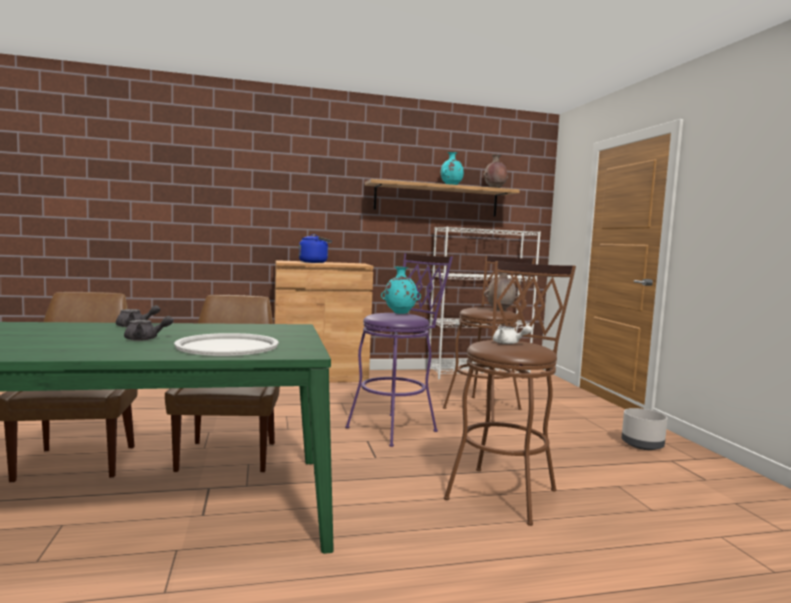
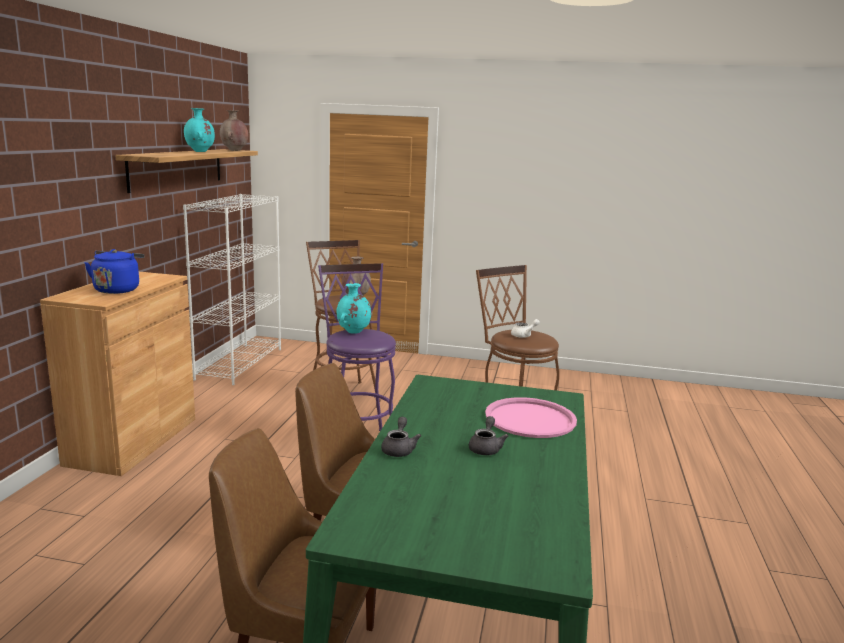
camera: 65 degrees left, 10 degrees up
(227, 346) = (530, 419): white tray -> pink tray
(642, 445) = (466, 374): grey planter -> none

